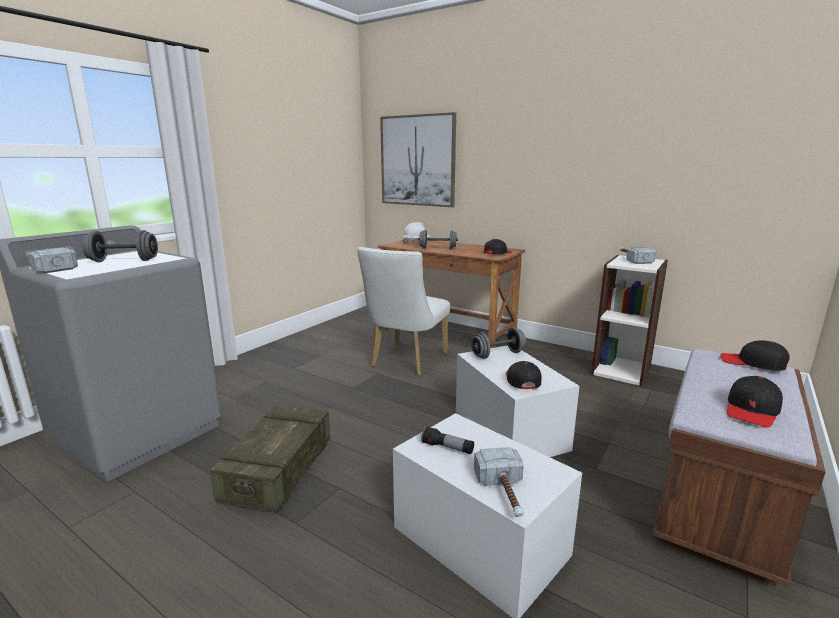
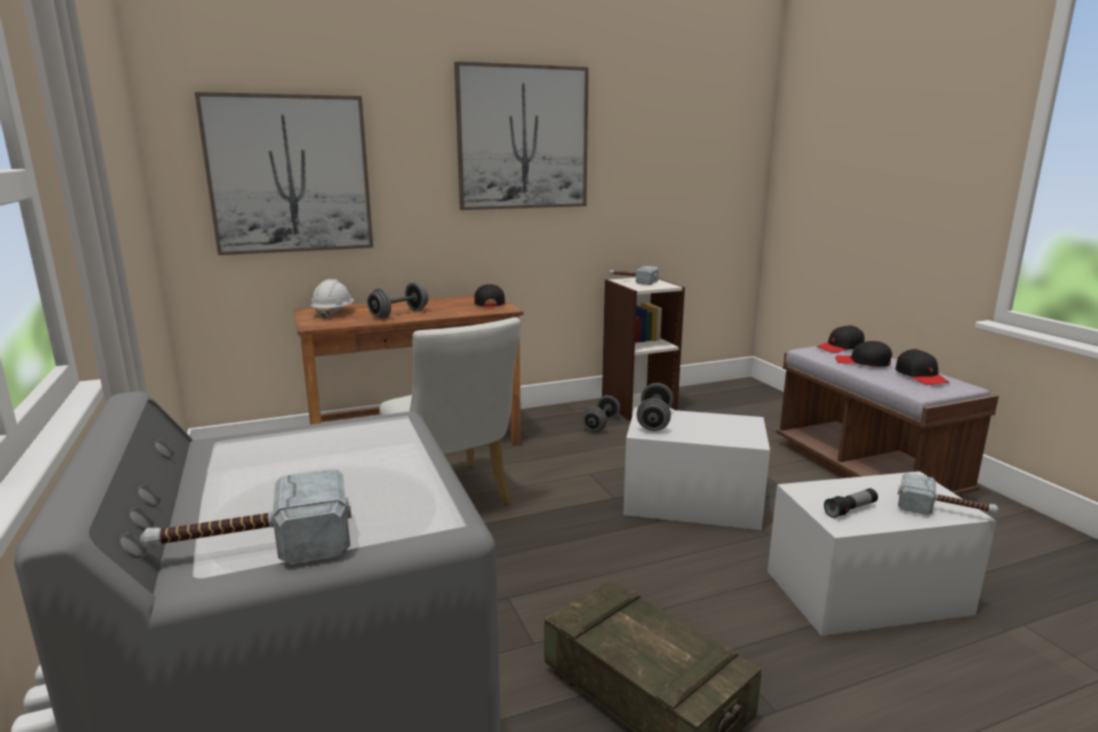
camera: 55 degrees left, 0 degrees up
(124, 261) = (334, 465): grey dumbbell -> grey dumbbell (601, 424)
(521, 380) = (730, 433): black cap -> black cap (863, 362)
(559, 135) = (523, 138): none -> picture

